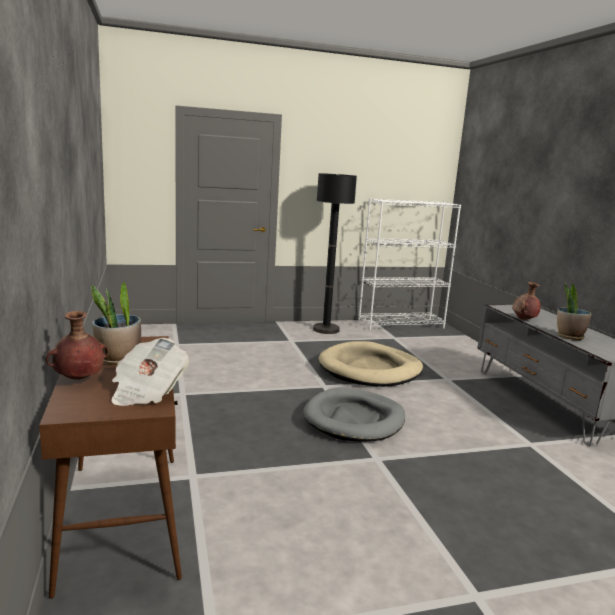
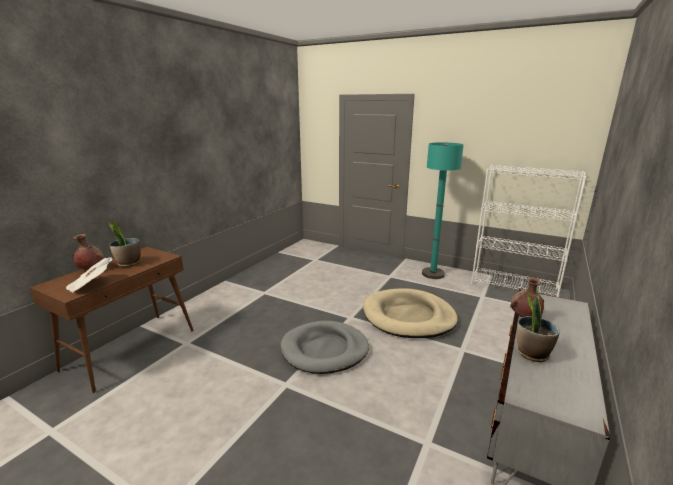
camera: 45 degrees right, 5 degrees up
(326, 329) = (433, 274): black floor lamp -> turquoise floor lamp

